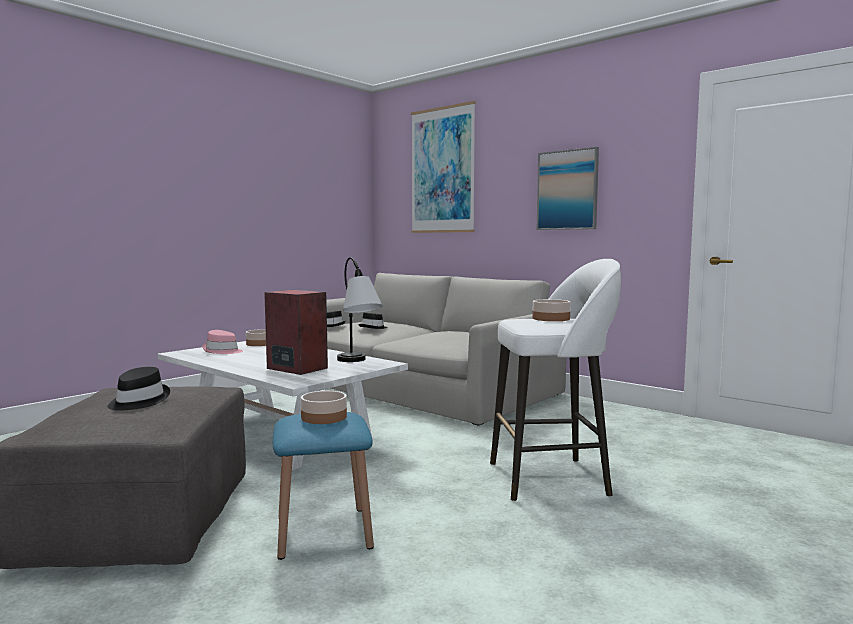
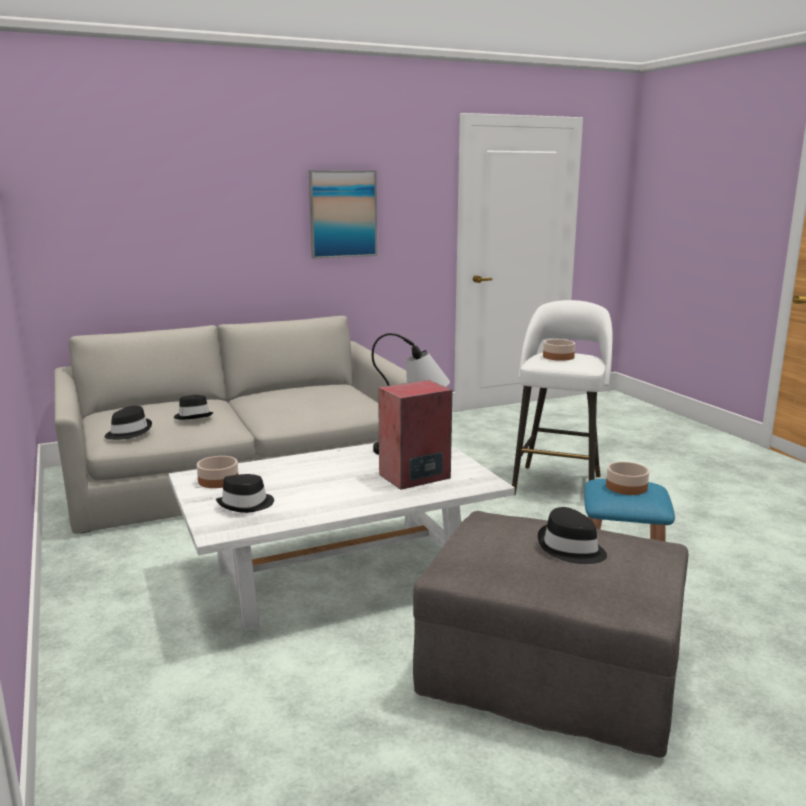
camera: 65 degrees left, 10 degrees up
(222, 351) = (246, 504): pink hat -> black hat
(442, 170) = (158, 179): picture -> none

